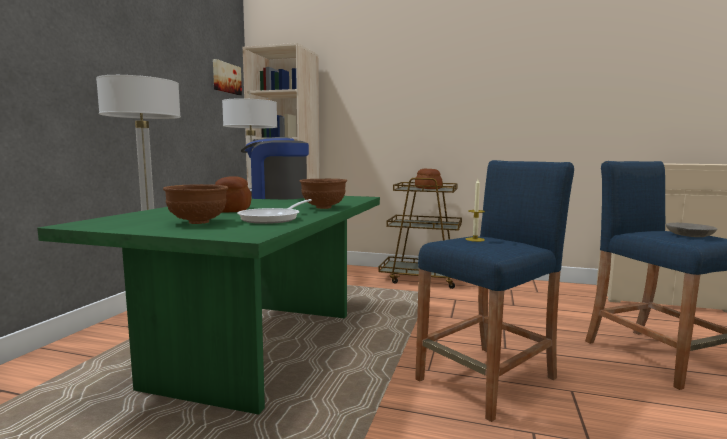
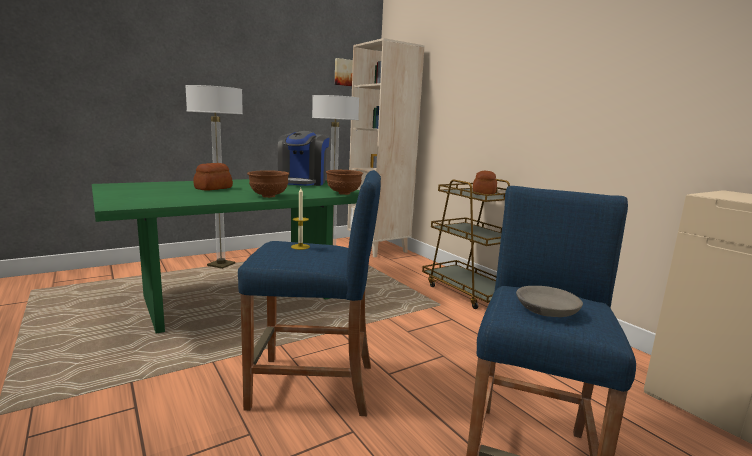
camera: 40 degrees right, 5 degrees up
(198, 222) = (148, 193): brown bowl -> brown bowl (343, 193)
(274, 218) = (191, 198): frying pan -> none
(276, 196) = (303, 182): coffee machine -> coffee machine turned 135 degrees counterclockwise

